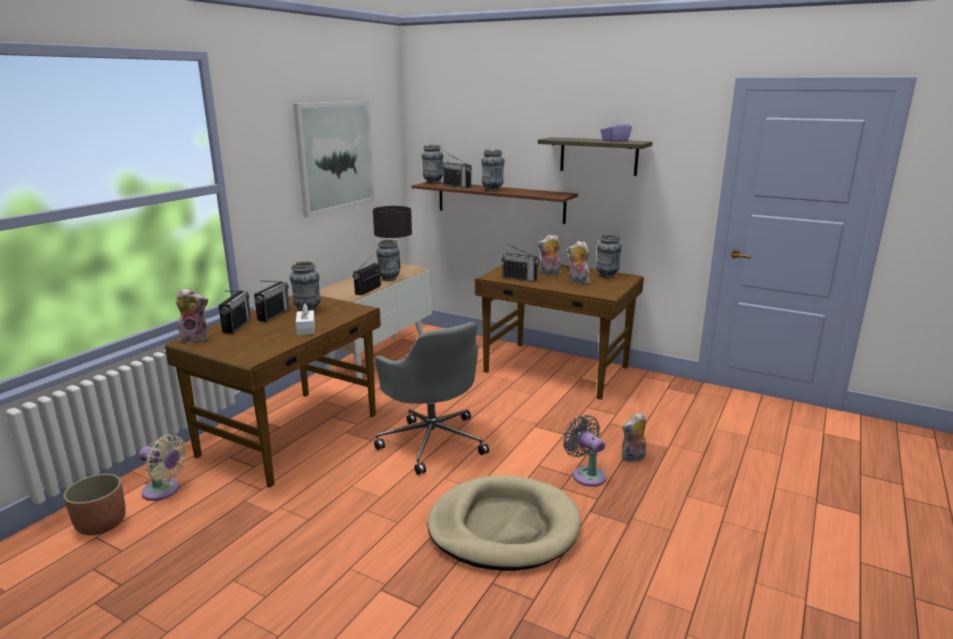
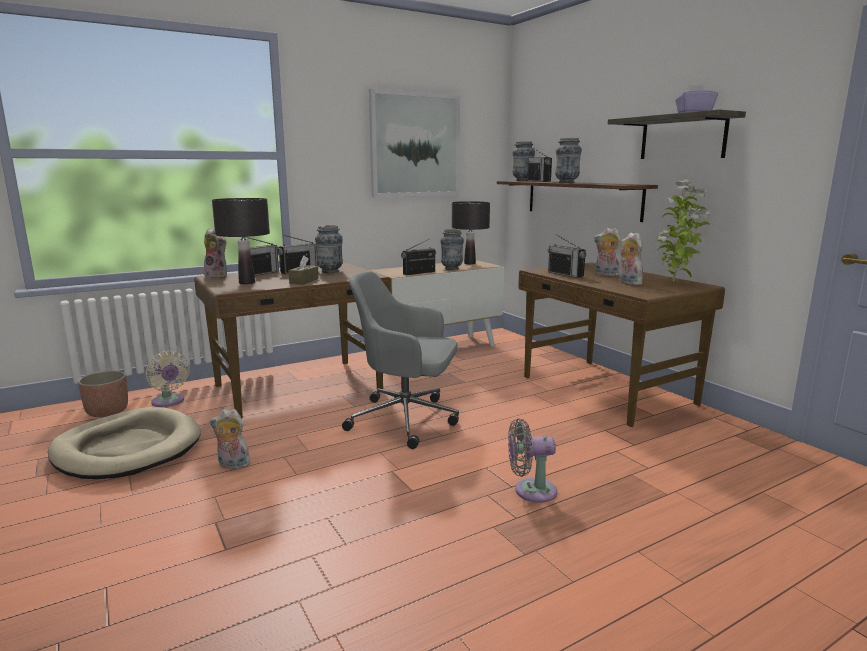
camera: 30 degrees right, 5 degrees down
(249, 343) = (247, 282): none -> black table lamp
(306, 329) = (304, 281): white tissue box -> brown tissue box
(432, 441) = (406, 420): grey office chair -> grey office chair turned 105 degrees clockwise
(503, 527) = (383, 510): beige dog bed -> beige dog bed (127, 449)
(586, 474) = (530, 491): grey fan -> grey fan turned 90 degrees counterclockwise
(607, 275) = (675, 282): vase -> potted plant
(633, 458) = (607, 492): plush toy -> plush toy (232, 465)

